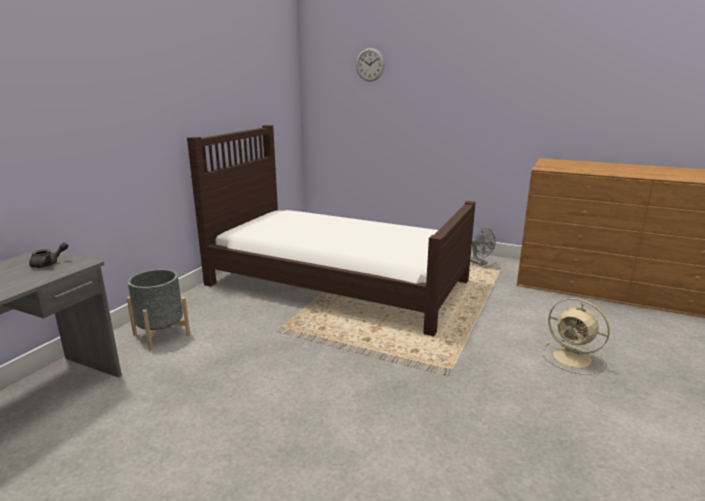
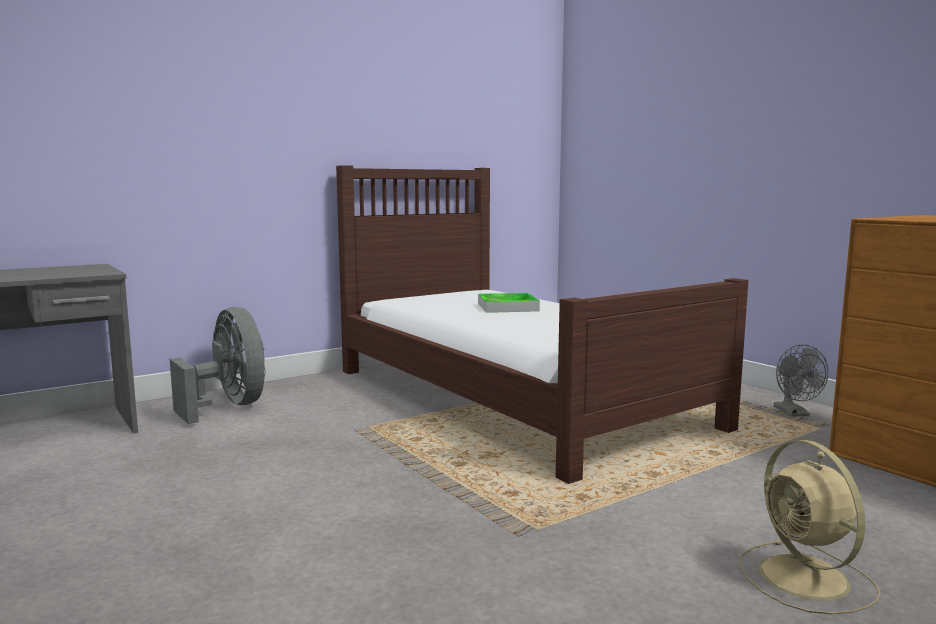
camera: 30 degrees right, 10 degrees down
(49, 264) = (79, 271): grey teapot -> none
(161, 334) = (229, 406): grey planter -> grey fan
(327, 227) = (507, 307): none -> tray
(370, 64) = (648, 79): wall clock -> none

